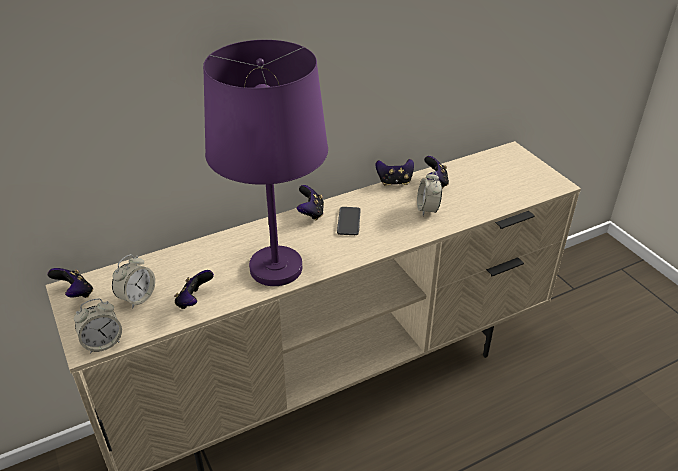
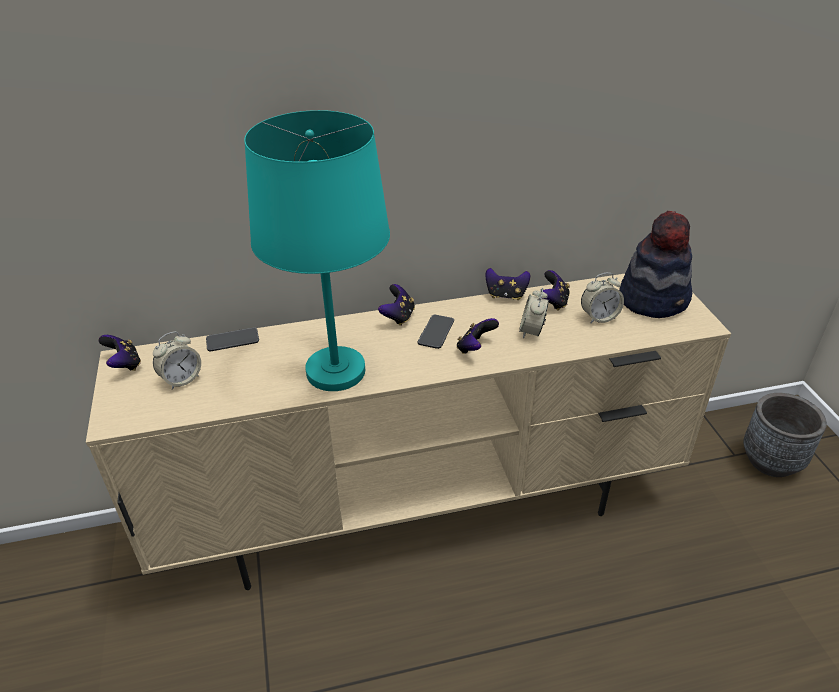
camera: 15 degrees right, 0 degrees up
(103, 343) = (128, 420): alarm clock -> alarm clock (599, 317)
(170, 256) = (232, 340): none -> phone
(194, 301) = (236, 392): game controller -> game controller (475, 348)
(277, 268) = (336, 371): purple table lamp -> turquoise table lamp
(513, 169) = (654, 299): none -> hat
(602, 289) = (771, 461): none -> grey planter

